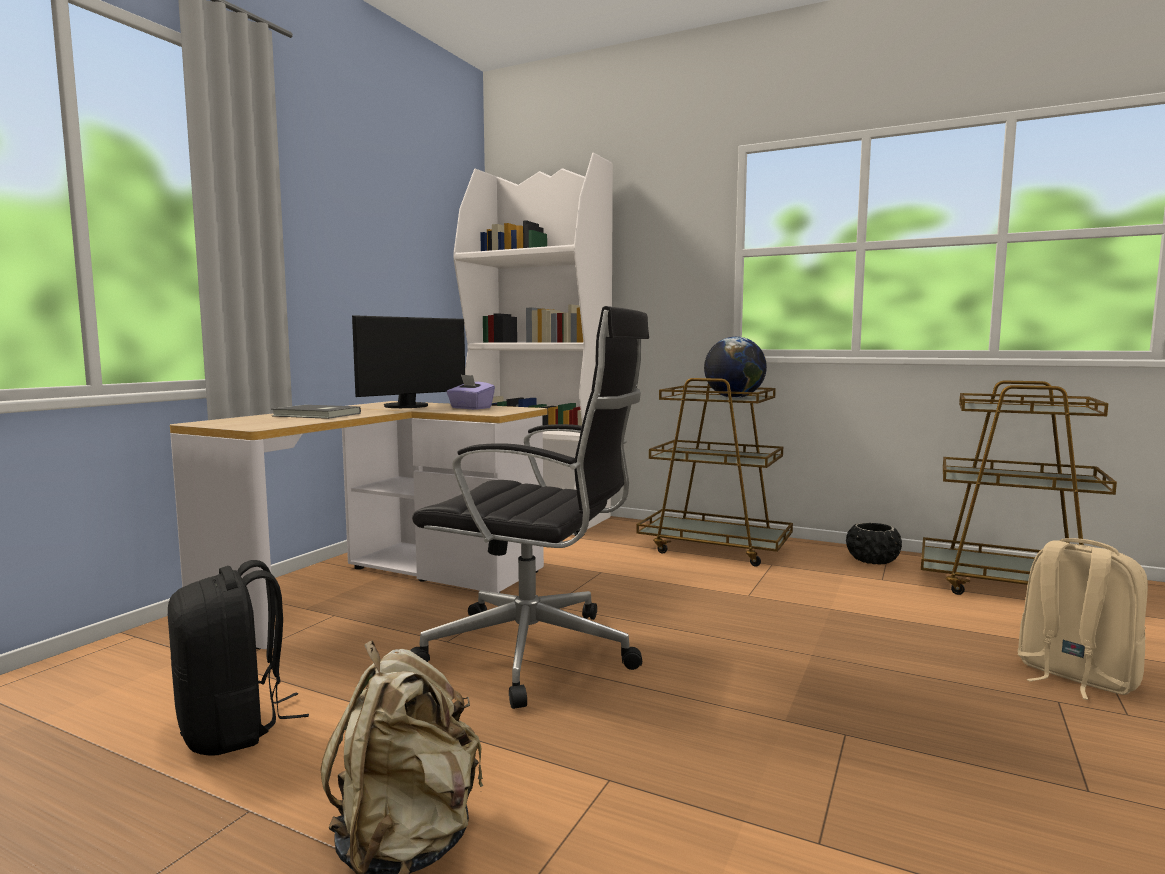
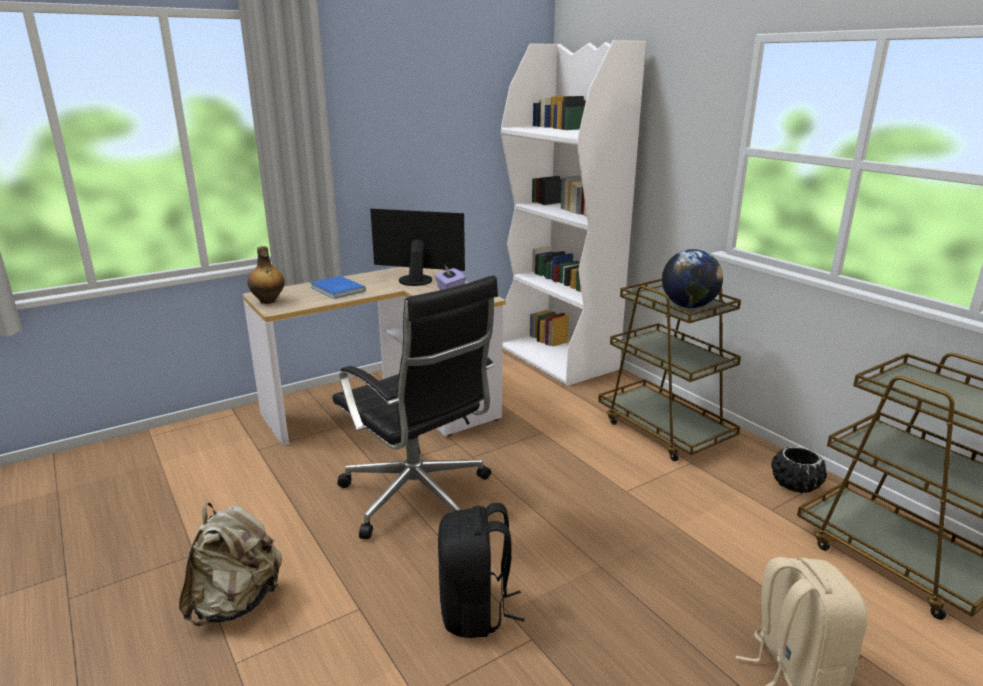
camera: 30 degrees right, 15 degrees up
(229, 424) = (268, 301): none -> bottle
(234, 728) = (227, 499): black backpack -> black backpack (475, 611)
(316, 415) = (336, 289): grey book -> blue book
(409, 406) = (416, 279): monitor -> monitor turned 150 degrees counterclockwise

